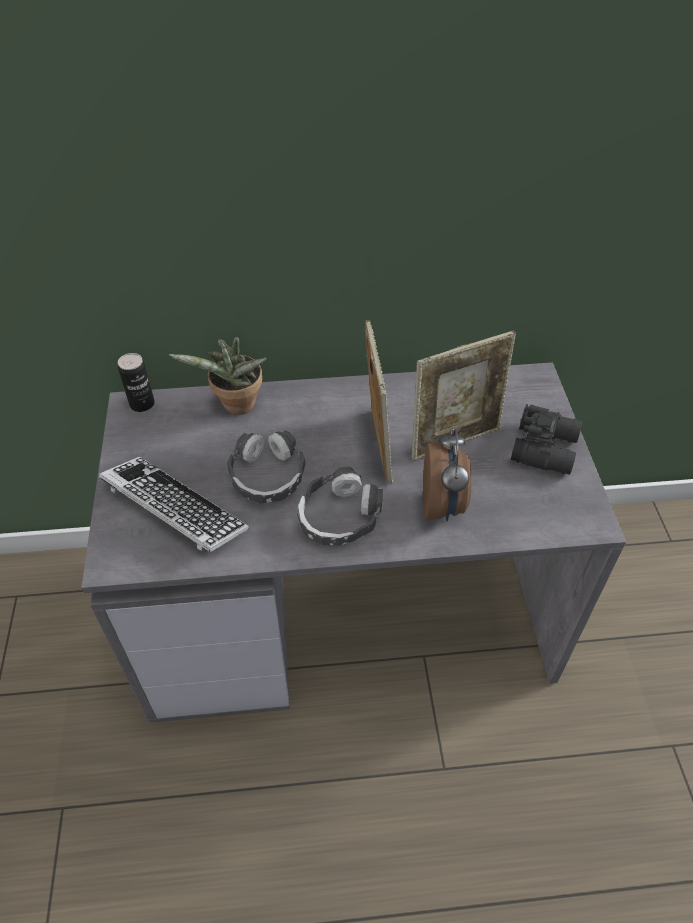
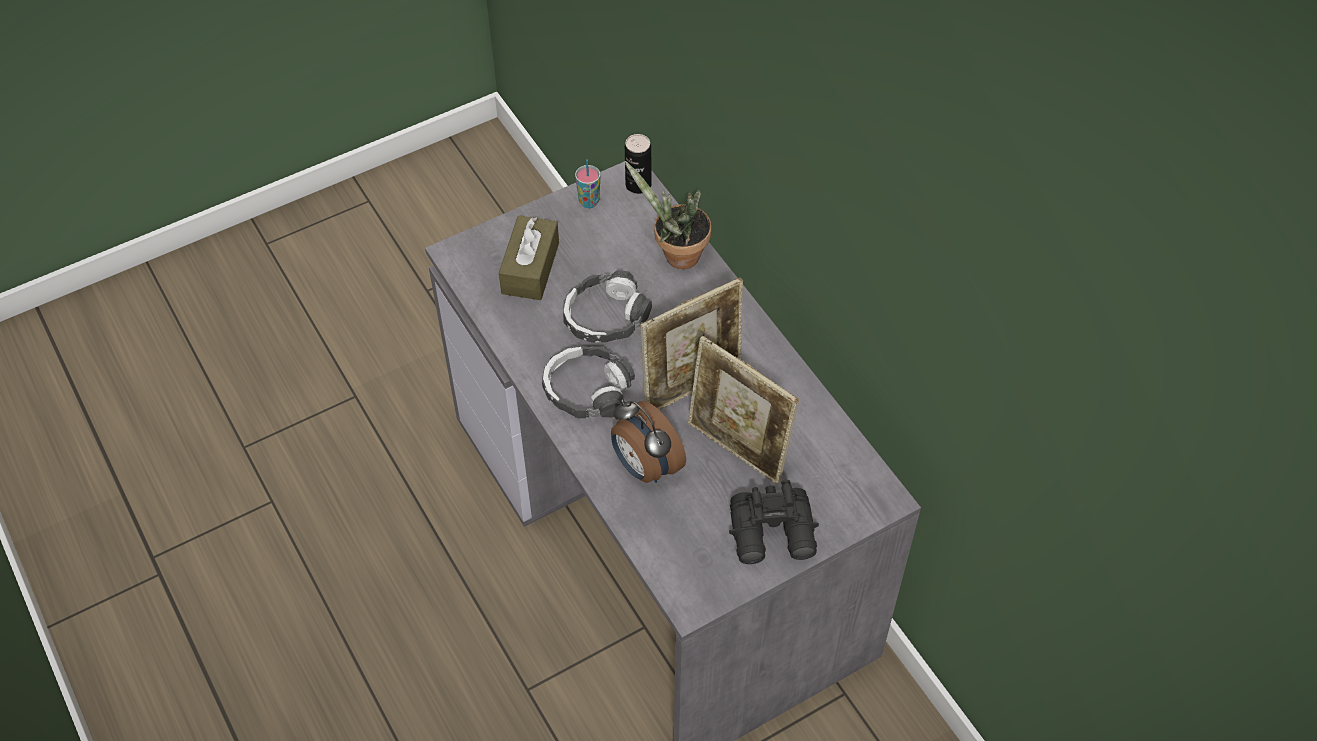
camera: 65 degrees right, 5 degrees up
(132, 442) = (589, 202): none -> cup
(174, 509) = (530, 268): keyboard -> brown tissue box
(443, 505) = (645, 467): alarm clock -> alarm clock turned 75 degrees clockwise

